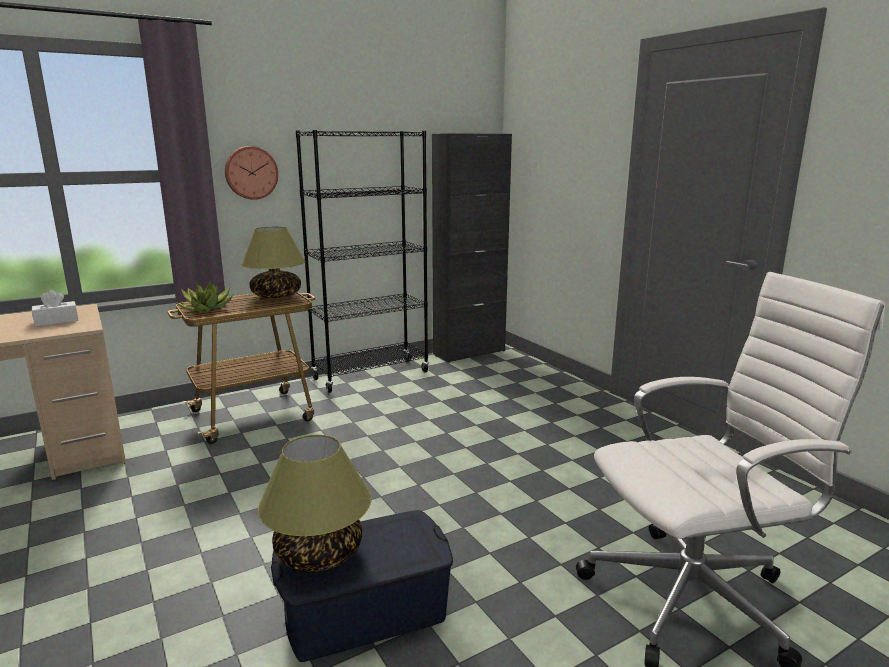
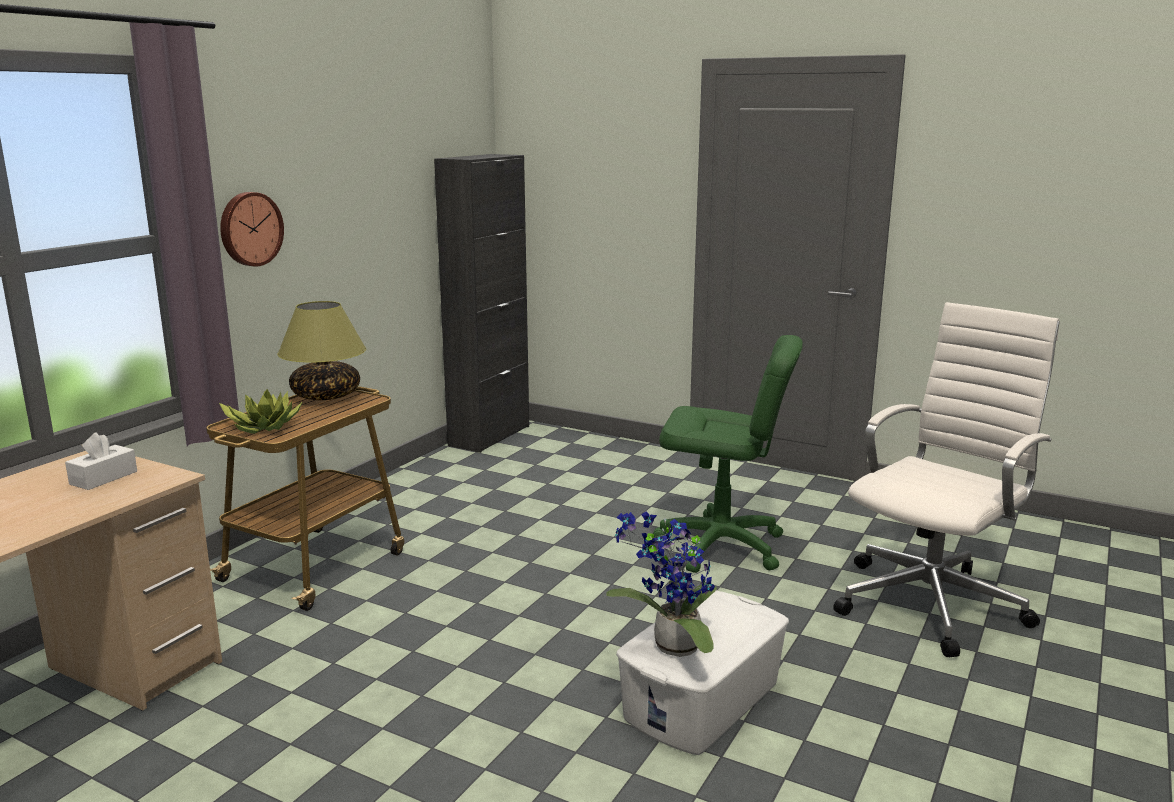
camera: 30 degrees left, 0 degrees up
(318, 553) = (671, 647): table lamp -> potted plant
(365, 612) = (703, 700): blue storage box -> white storage box
(371, 375) = (404, 486): black bookcase -> none
(543, 478) = (721, 546): none -> green office chair

